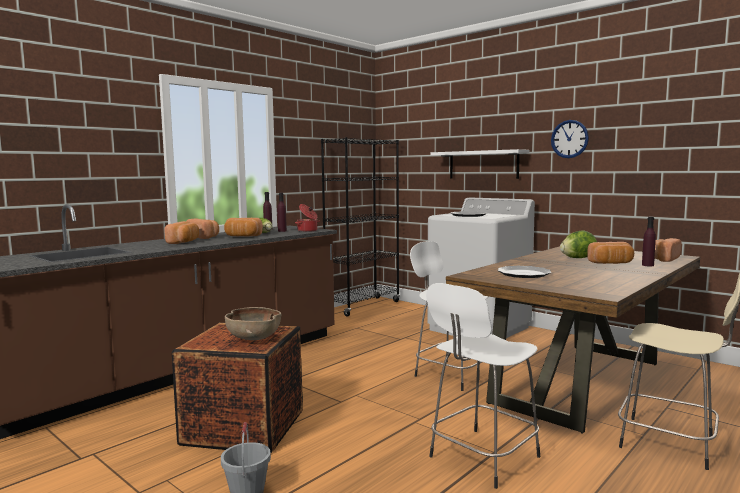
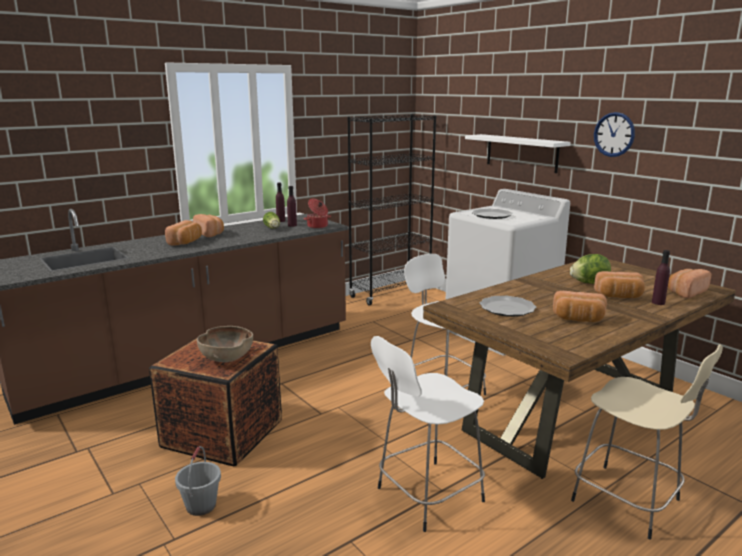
camera: 10 degrees right, 10 degrees up
(242, 236) = (247, 234): bread -> bread (578, 319)

